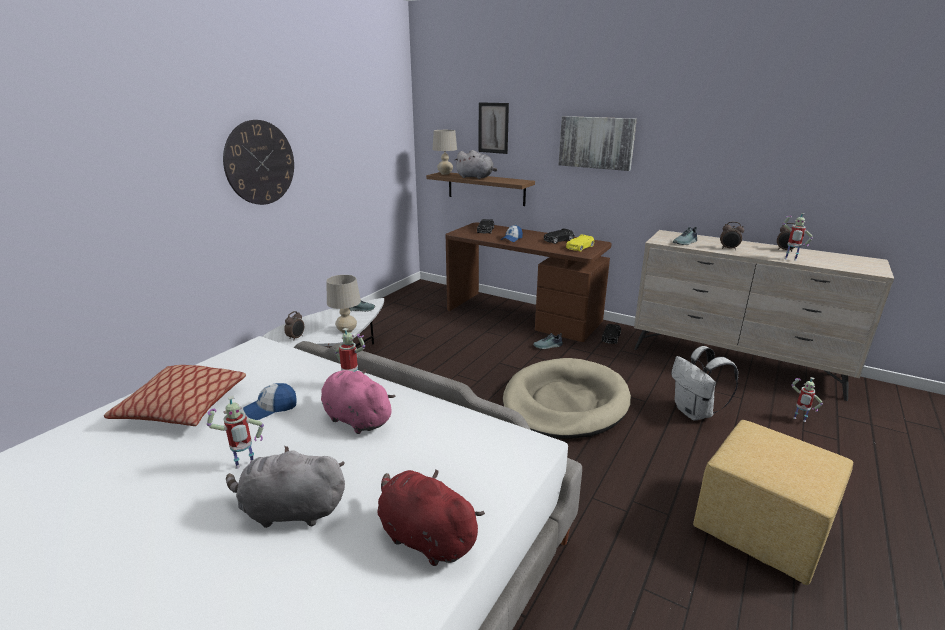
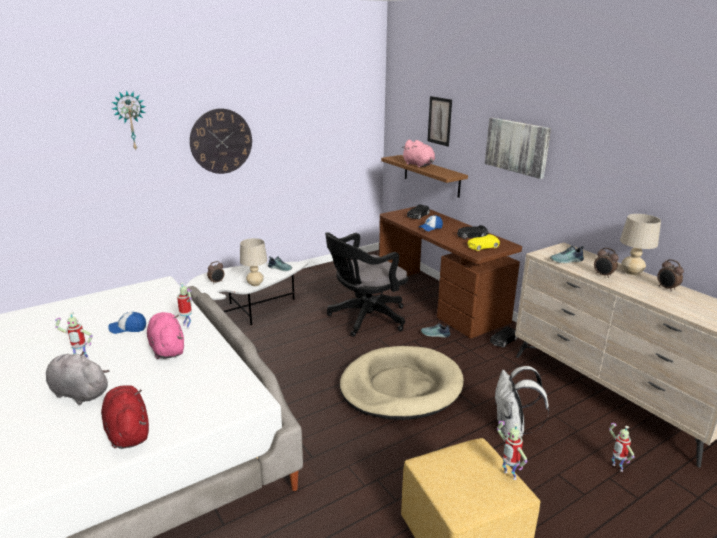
camera: 25 degrees right, 0 degrees up
(145, 135) = (130, 120): none -> wall clock
(183, 407) = (85, 314): pillow -> none
(445, 173) = (399, 158): beige table lamp -> beige table lamp (631, 272)
(467, 347) = (364, 319): none -> black office chair
(476, 177) = (419, 165): grey plush toy -> pink plush toy
(790, 260) = (652, 299): toy robot -> toy robot (508, 476)

